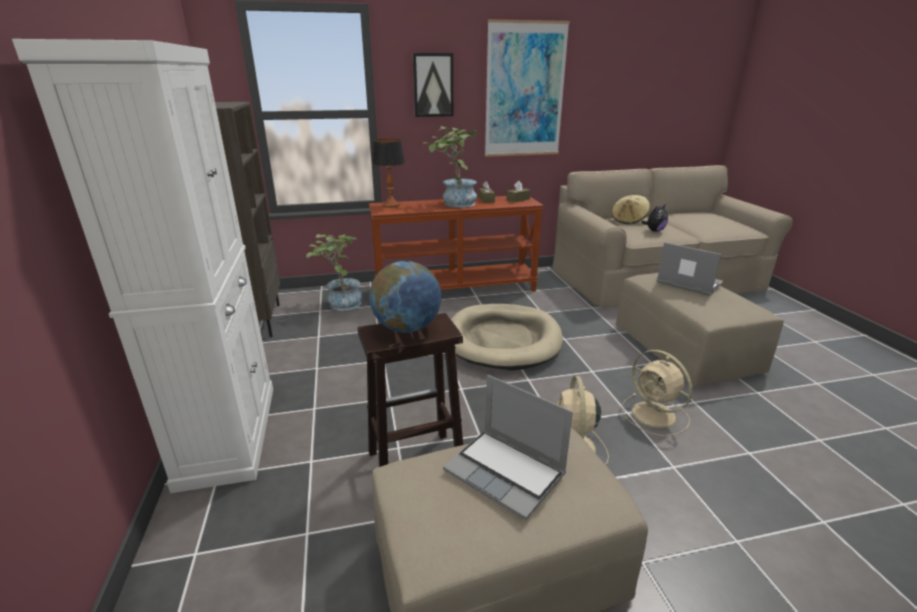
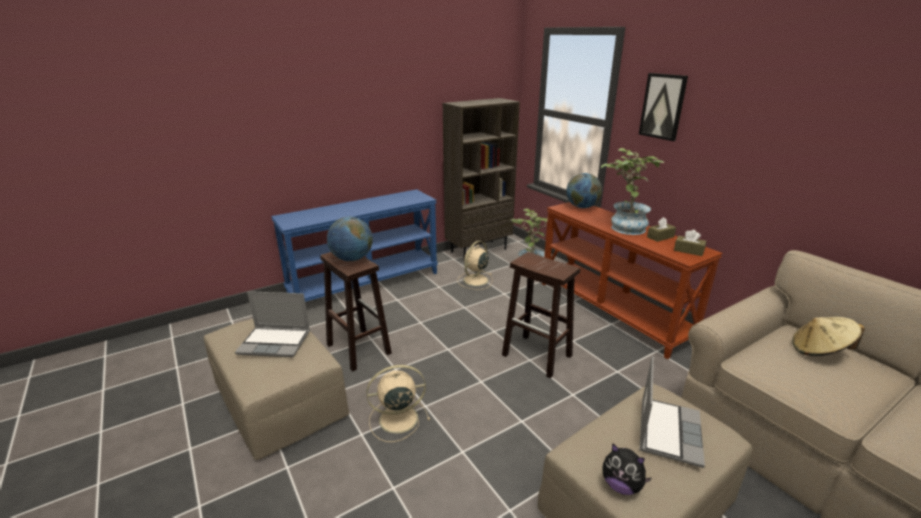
camera: 70 degrees right, 0 degrees up
(229, 433) = (365, 283): white cabinet -> blue console table
(391, 205) = (582, 207): table lamp -> globe
(503, 340) = (538, 356): beige dog bed -> brown stool
(506, 473) = (275, 342): laptop -> laptop turned 105 degrees counterclockwise
(524, 91) = (766, 129): picture -> none
(654, 231) = (804, 377): plush toy -> plush toy (621, 485)
(655, 415) = (467, 474): beige fan -> beige fan (475, 280)

